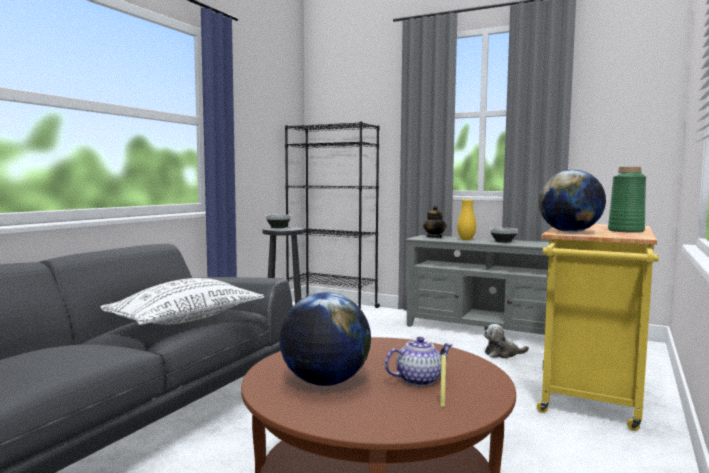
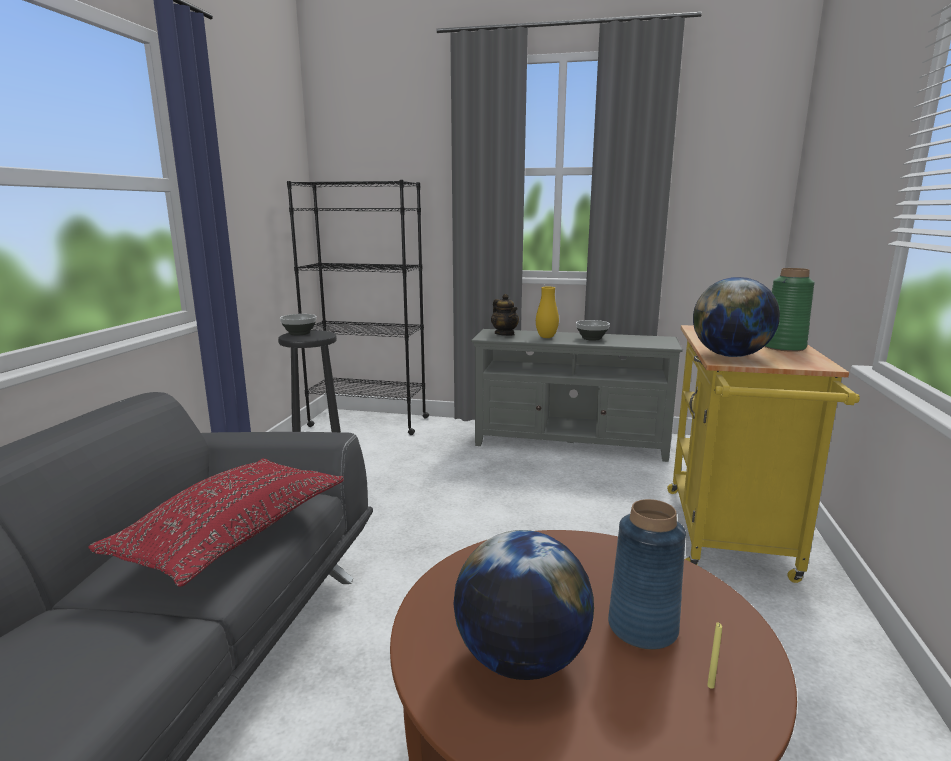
camera: 15 degrees left, 10 degrees up
(187, 319) = (234, 535): white pillow -> red pillow
(419, 380) = (642, 627): teapot -> blue vase
(503, 354) = (604, 479): plush toy -> none

